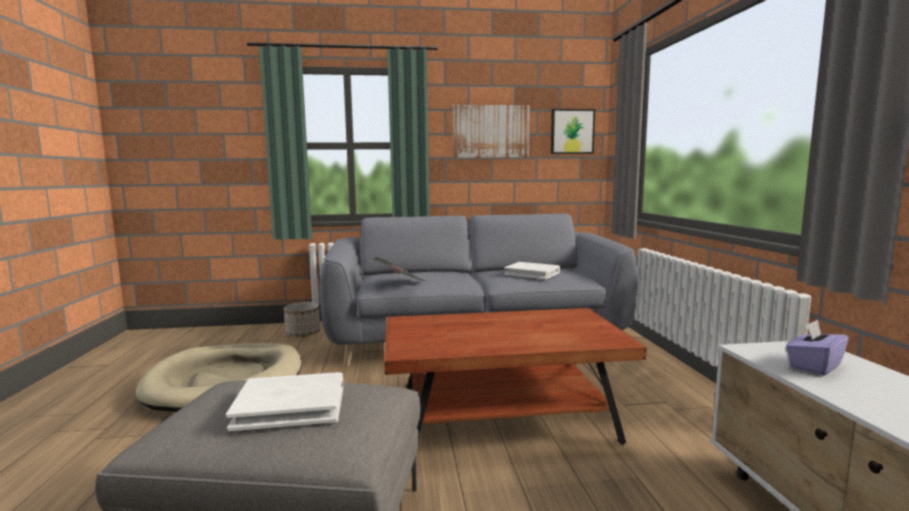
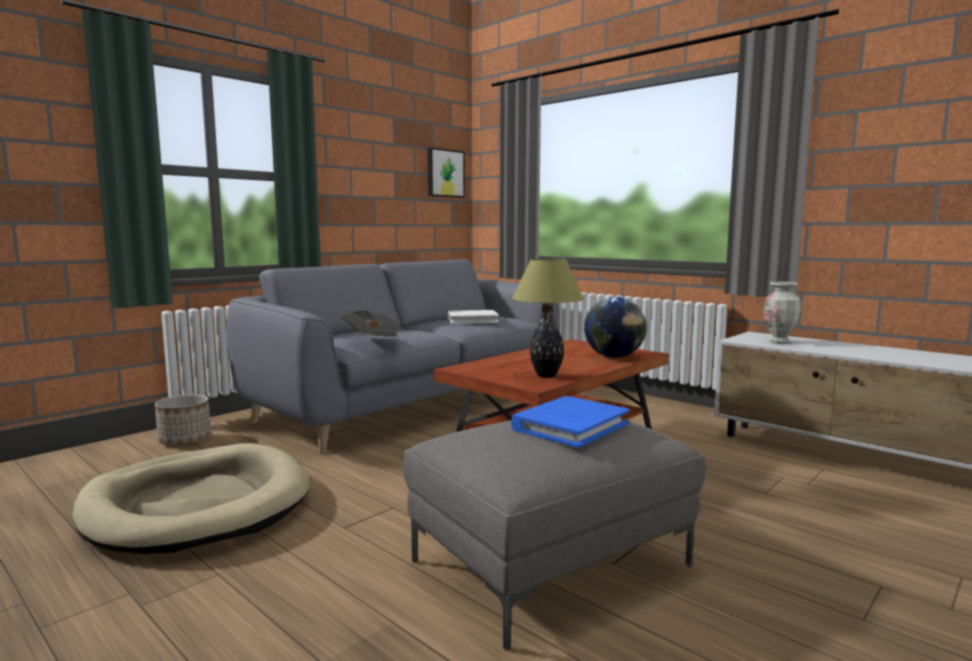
camera: 40 degrees left, 0 degrees up
(291, 405) = (570, 426): white book -> blue book
(444, 344) = (546, 375): none -> table lamp
(491, 131) = (373, 167): picture -> none
(567, 338) = (613, 357): none -> globe
(814, 366) = (779, 342): purple tissue box -> vase

